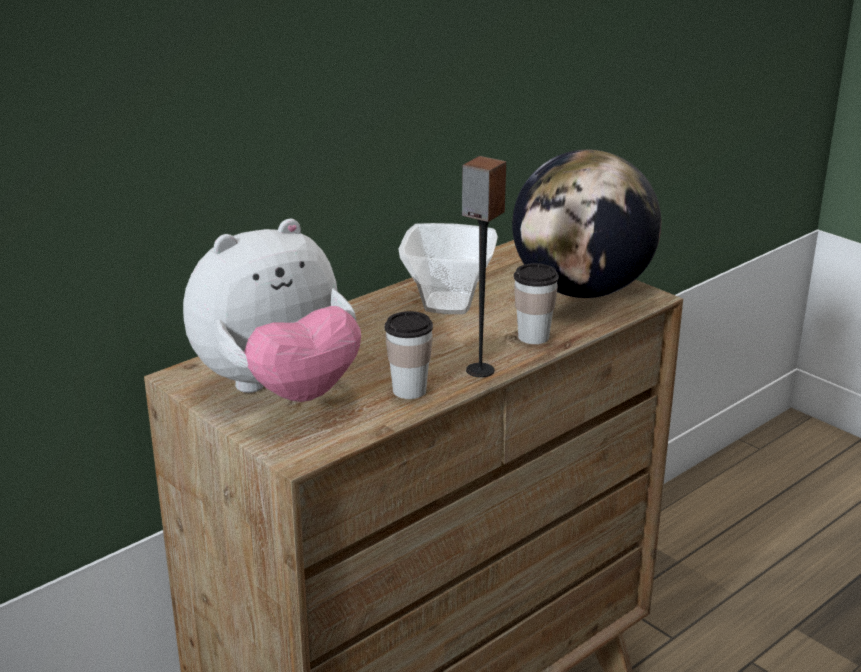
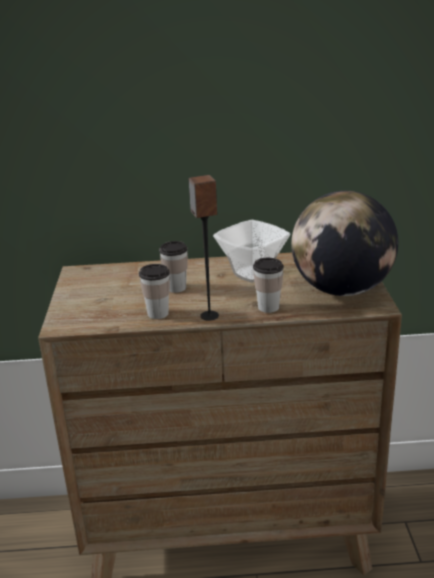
camera: 40 degrees right, 0 degrees up
(278, 391) = (101, 292): plush toy -> none
(377, 351) = (176, 288): none -> cup

